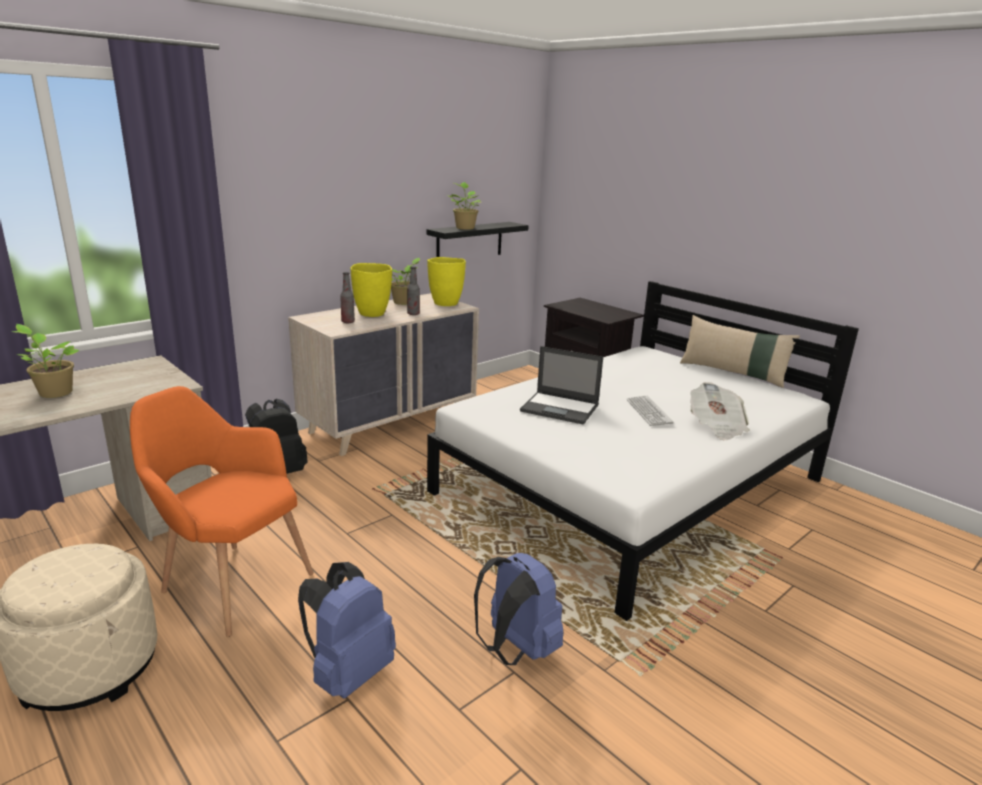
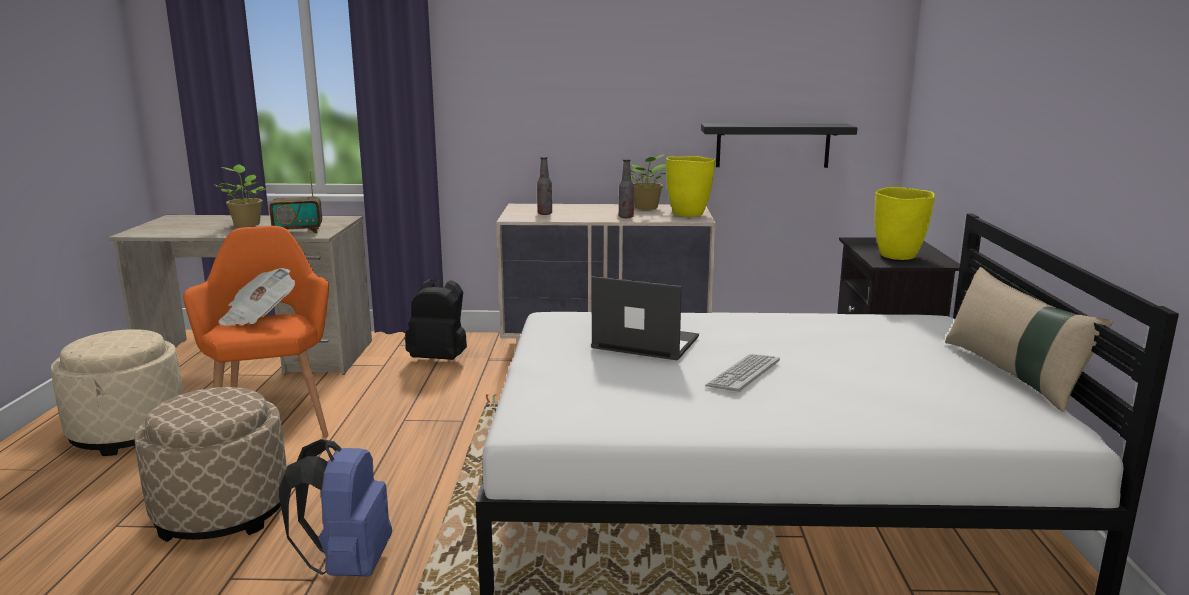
camera: 45 degrees right, 5 degrees down
(146, 387) = (298, 231): none -> radio
(348, 673) = (222, 511): blue backpack -> beige ottoman
(372, 314) = (586, 211): yellow vase -> yellow vase (898, 256)
(464, 228) = (751, 124): potted plant -> none
(560, 408) = (644, 342): laptop -> laptop turned 135 degrees clockwise
(716, 426) = (799, 414): newspaper -> newspaper (258, 316)

